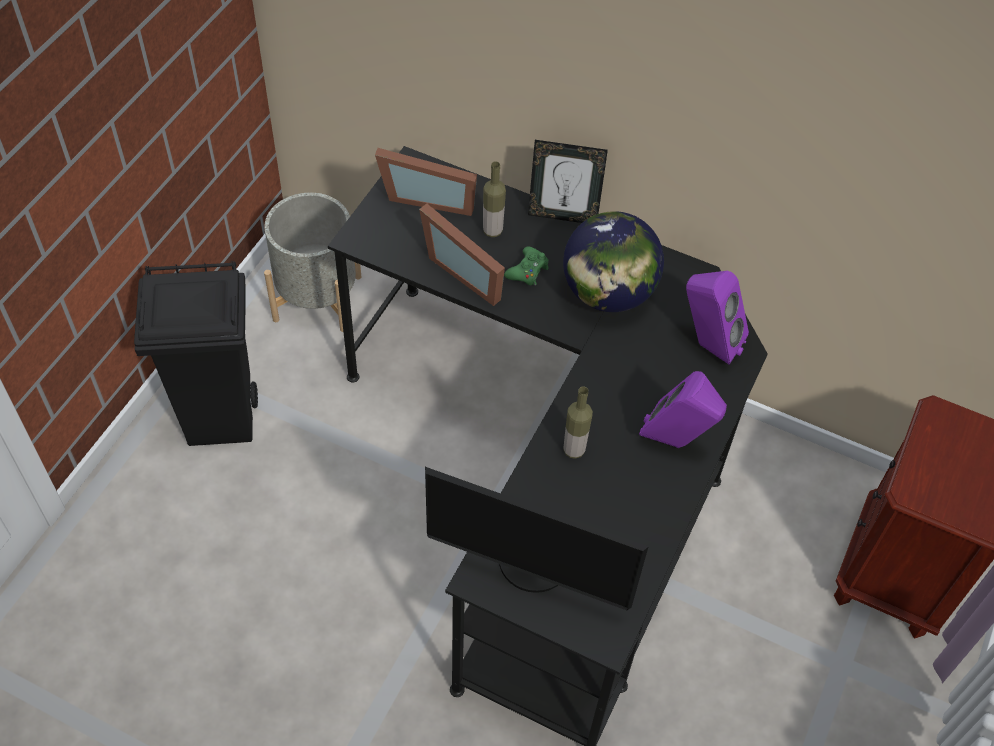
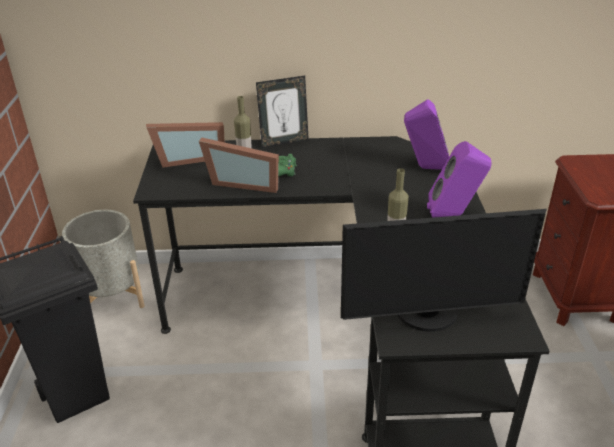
camera: 25 degrees left, 20 degrees down
(607, 294) = (343, 165): globe -> none

